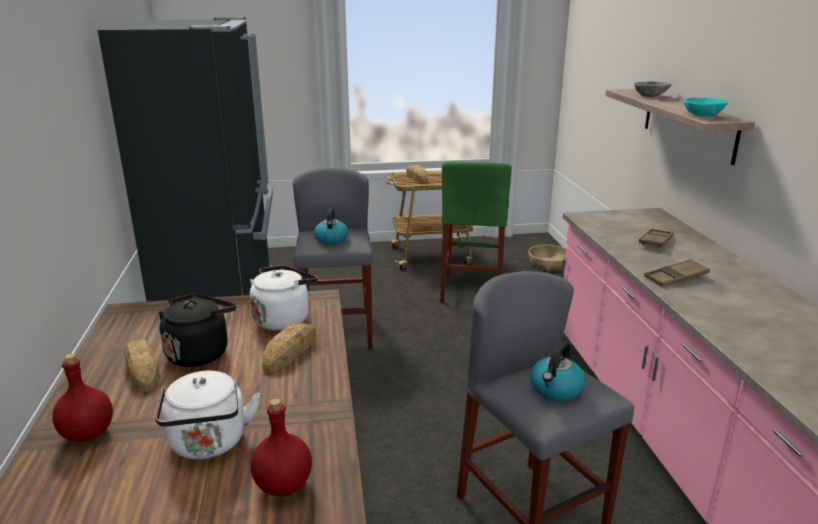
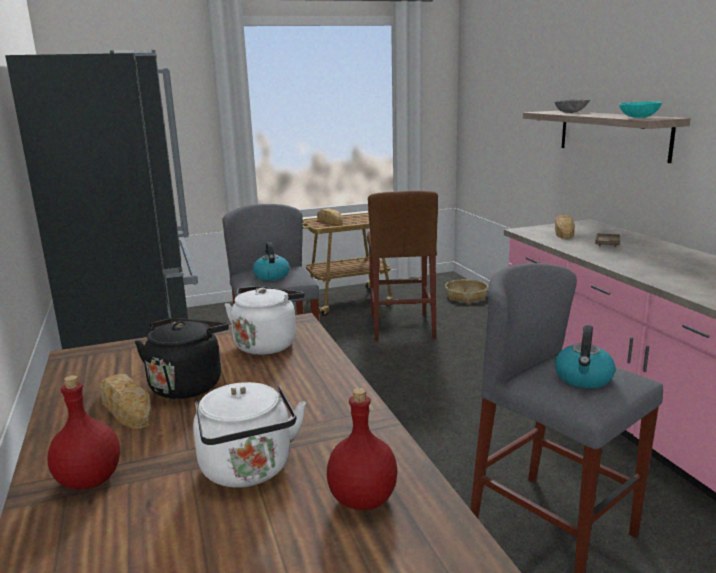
camera: 10 degrees left, 5 degrees down
(290, 351) = (292, 372): bread -> bread (564, 232)
(472, 289) = (401, 326): green stool -> brown stool
(676, 277) = (648, 268): brown tray -> none

